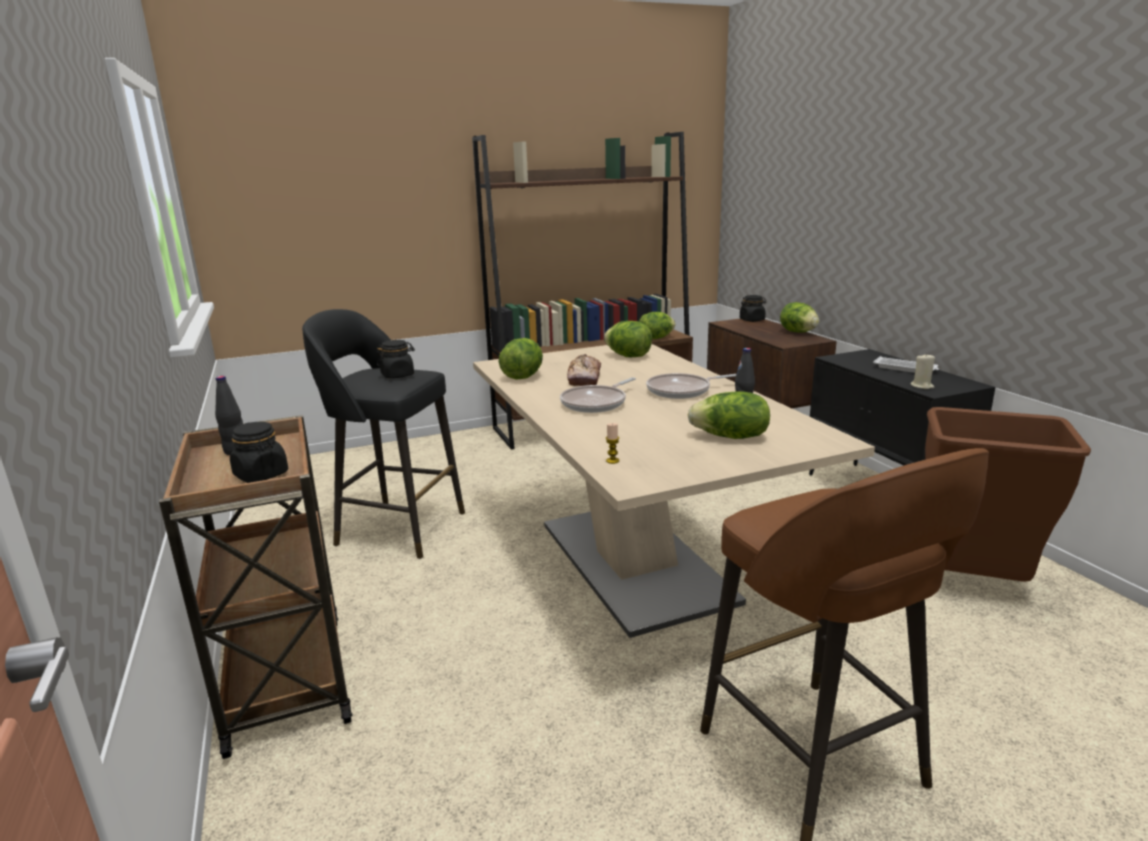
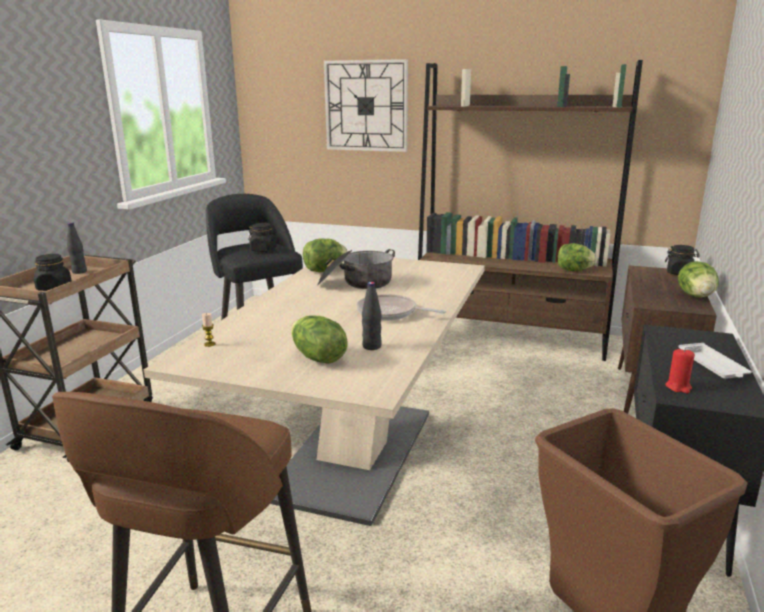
camera: 40 degrees right, 0 degrees up
(387, 189) = (366, 106): none -> wall clock
(584, 378) = (356, 283): bread -> cooking pot
(596, 403) = (312, 303): frying pan -> none
(628, 356) = (433, 275): lettuce -> none
(922, 386) = (678, 387): beige candle -> red candle

